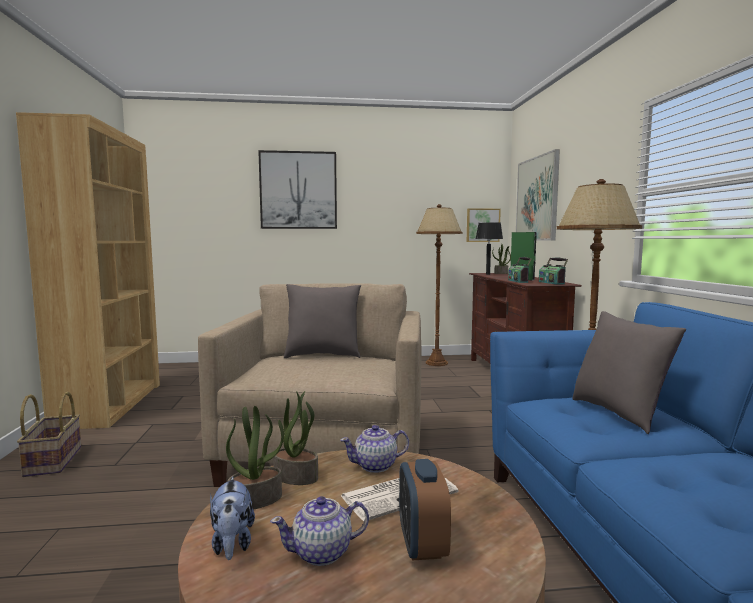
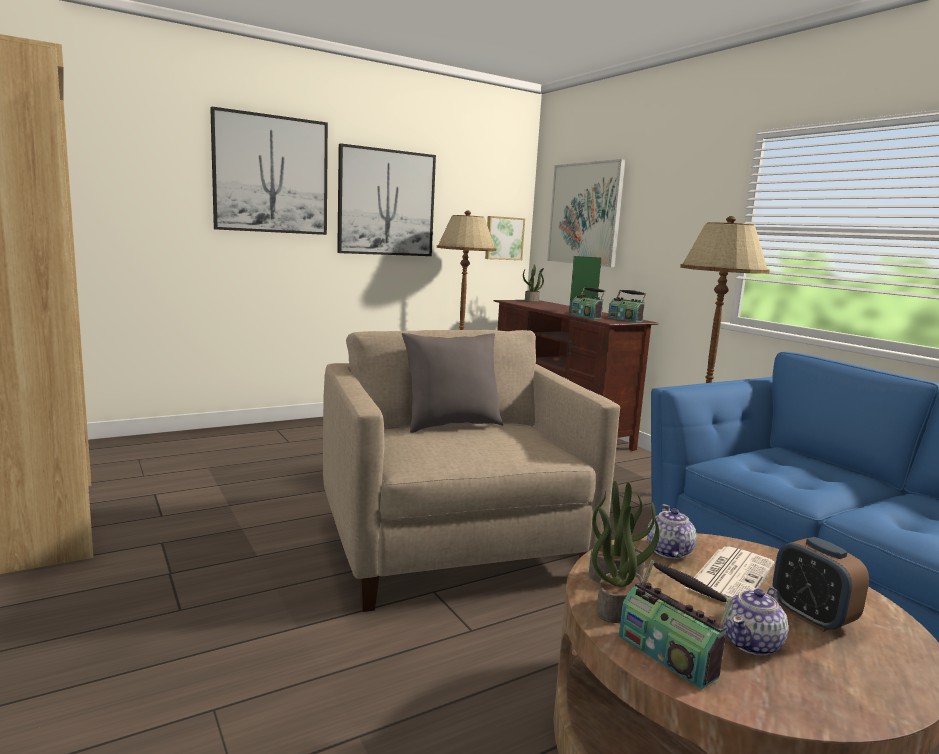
camera: 25 degrees left, 5 degrees up
(52, 461) = (63, 623): basket -> none
(232, 544) = (668, 655): plush toy -> radio
(376, 466) = (668, 551): teapot -> teapot turned 135 degrees clockwise
(382, 204) = (386, 203): none -> picture
(488, 274) = (523, 303): black table lamp -> none
(619, 413) = (799, 467): grey pillow -> none

